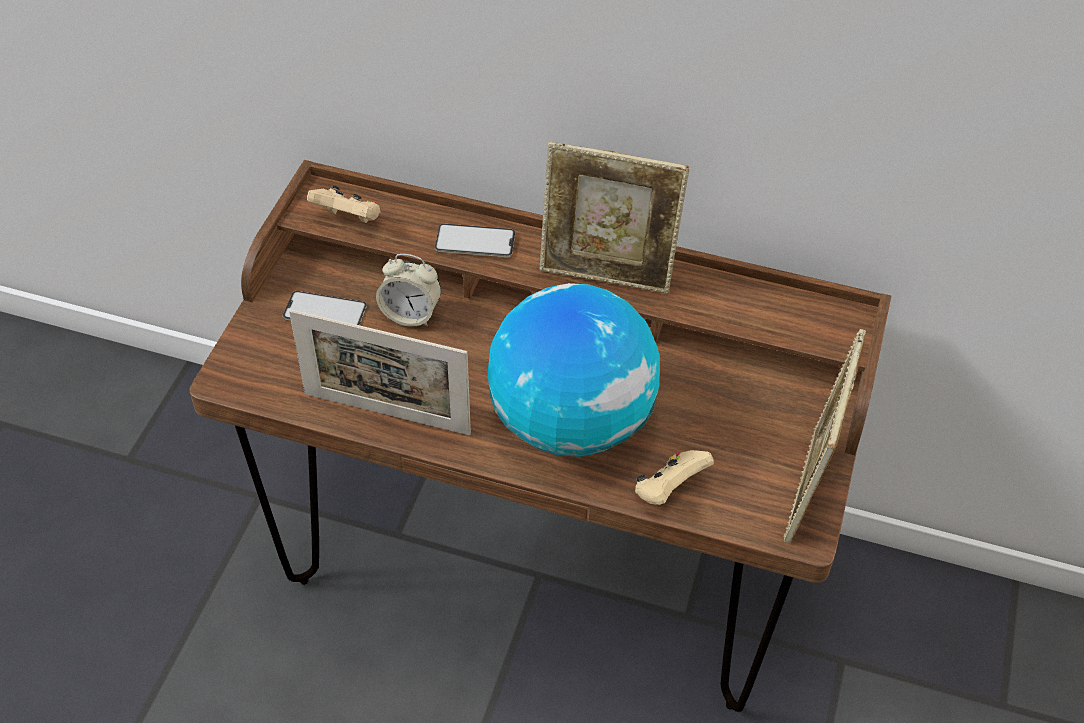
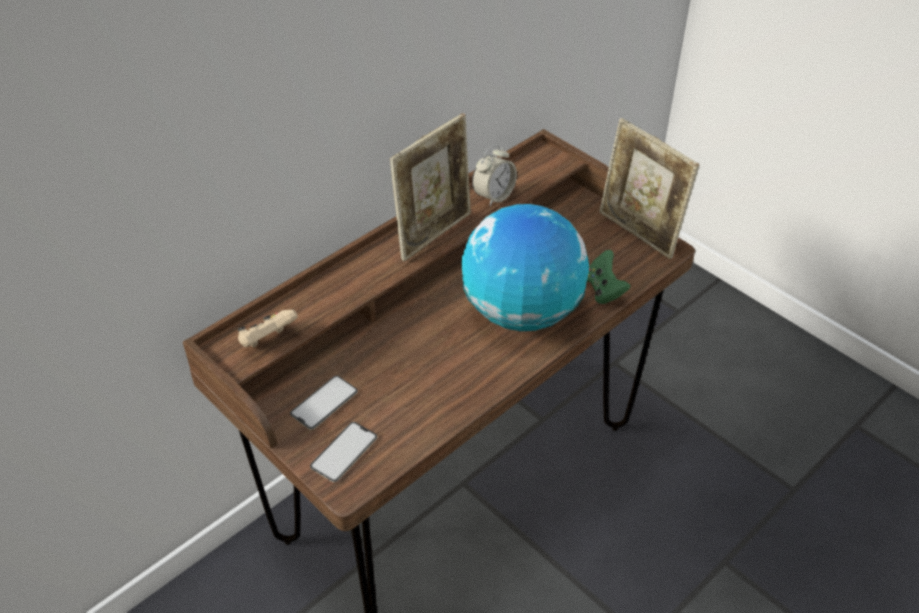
camera: 60 degrees left, 5 degrees down
(386, 413) = (449, 402): picture frame -> none
(410, 314) = (366, 355): alarm clock -> alarm clock (493, 196)
(475, 241) = (349, 282): phone -> phone (344, 452)
(669, 489) = (604, 290): beige game controller -> green game controller

